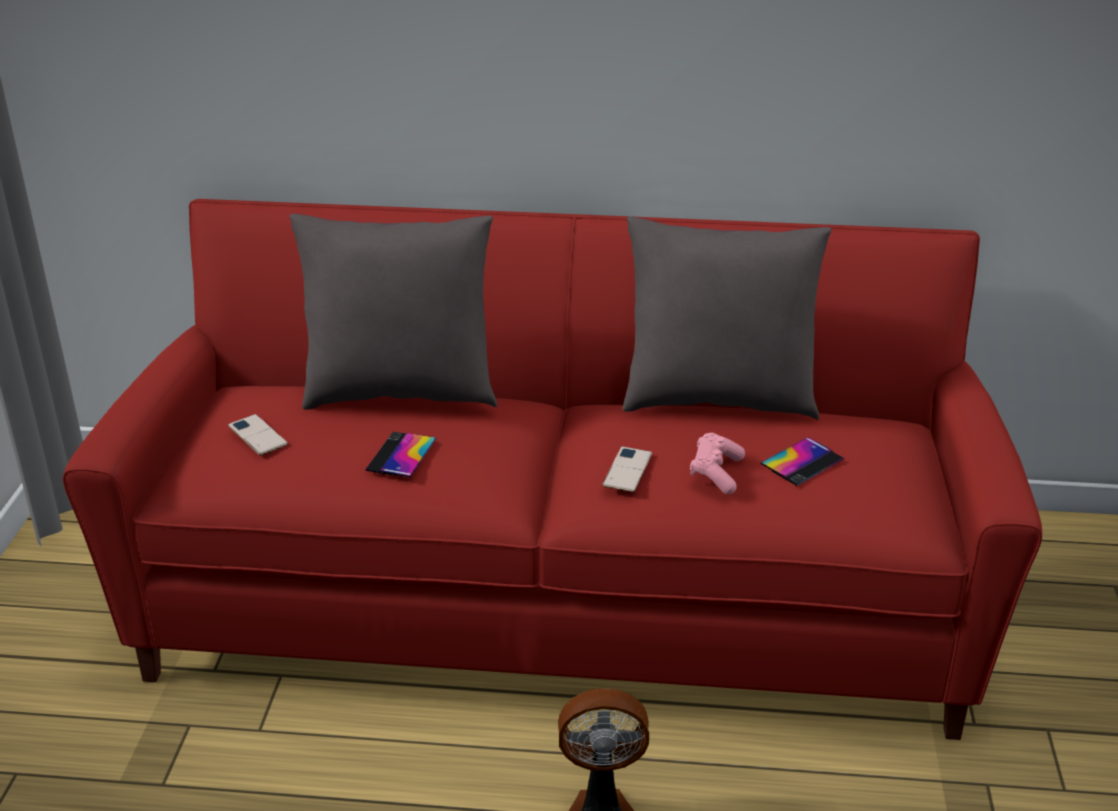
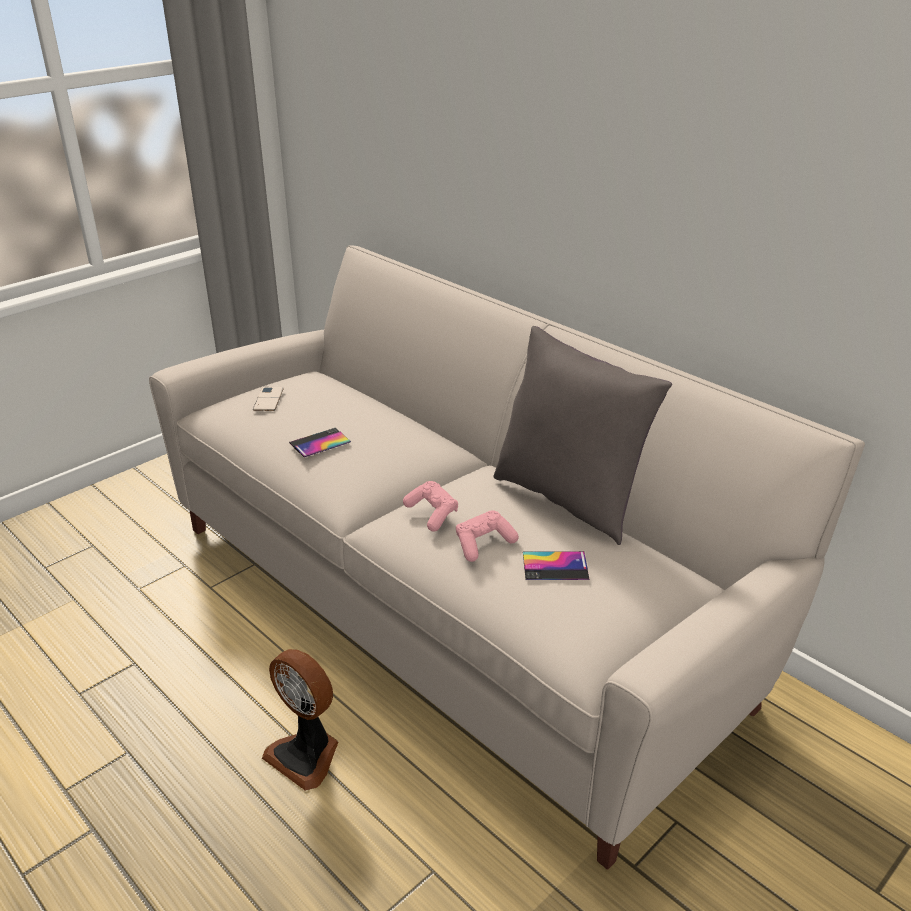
camera: 40 degrees right, 0 degrees up
(400, 393) = (377, 408): grey pillow -> none
(559, 593) = (455, 601): red sofa -> beige sofa
(627, 470) = (432, 514): phone -> pink game controller

